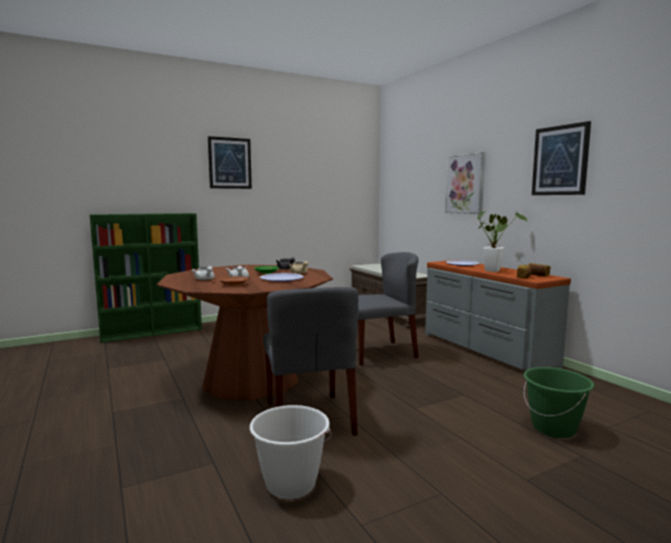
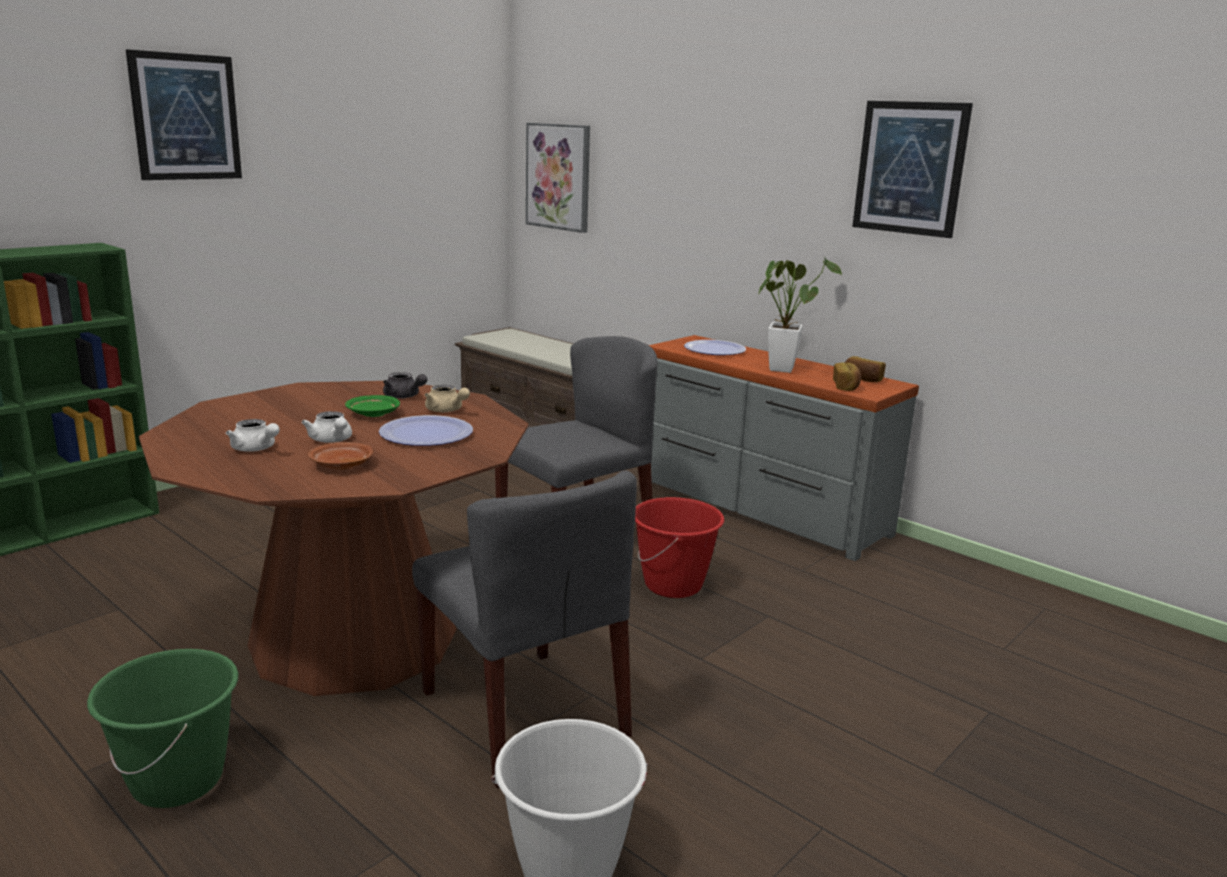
camera: 20 degrees left, 10 degrees up
(418, 376) = (673, 585): none -> red bucket
(465, 184) = (714, 186): picture -> picture (559, 177)
(554, 428) = (931, 665): green bucket -> green bucket (178, 780)

